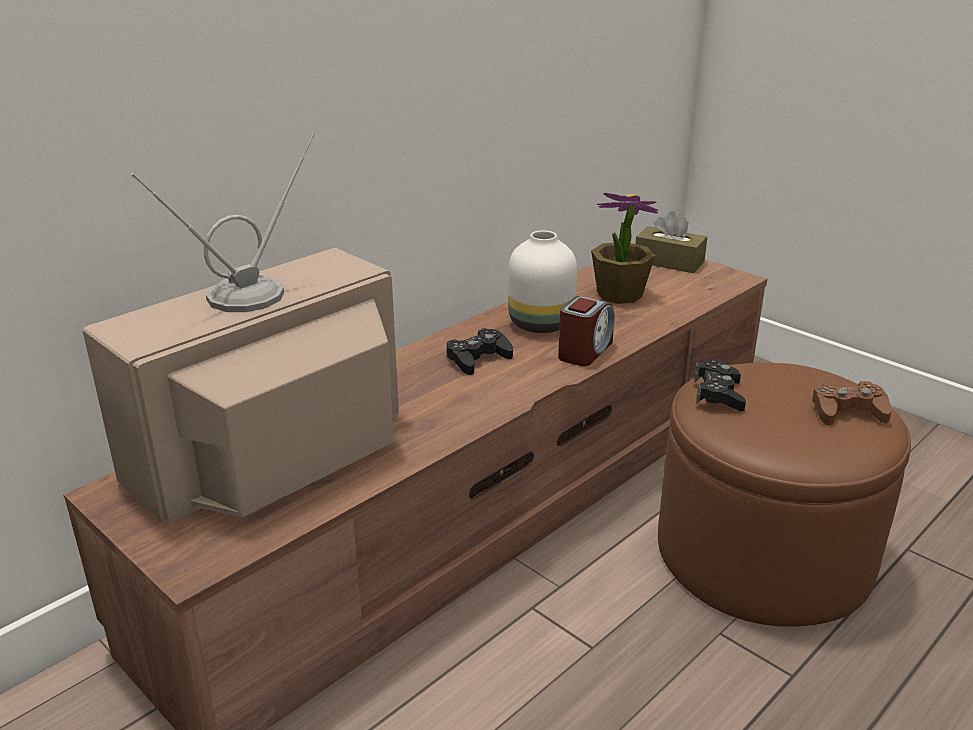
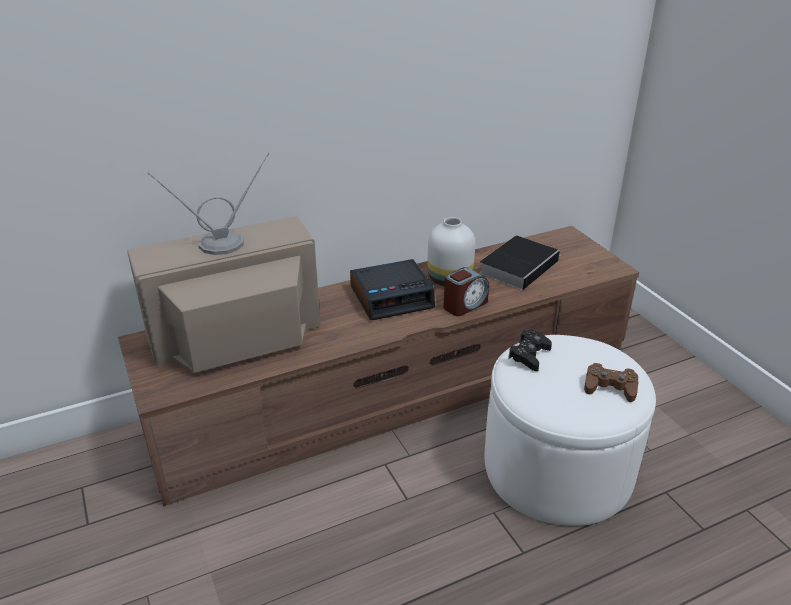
camera: 20 degrees right, 5 degrees up
(478, 358) = (392, 297): black game controller -> alarm clock
(619, 294) = (519, 266): potted plant -> book
(669, 262) = (575, 245): brown tissue box -> none
(763, 553) = (557, 468): brown ottoman -> white ottoman

